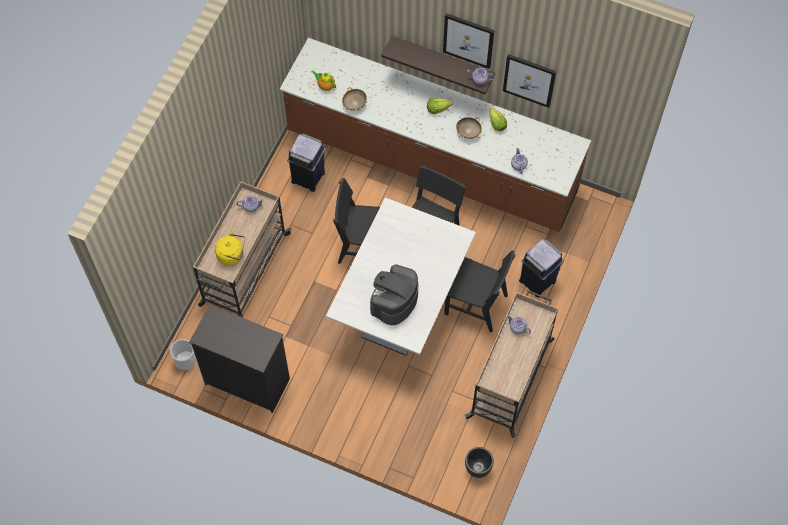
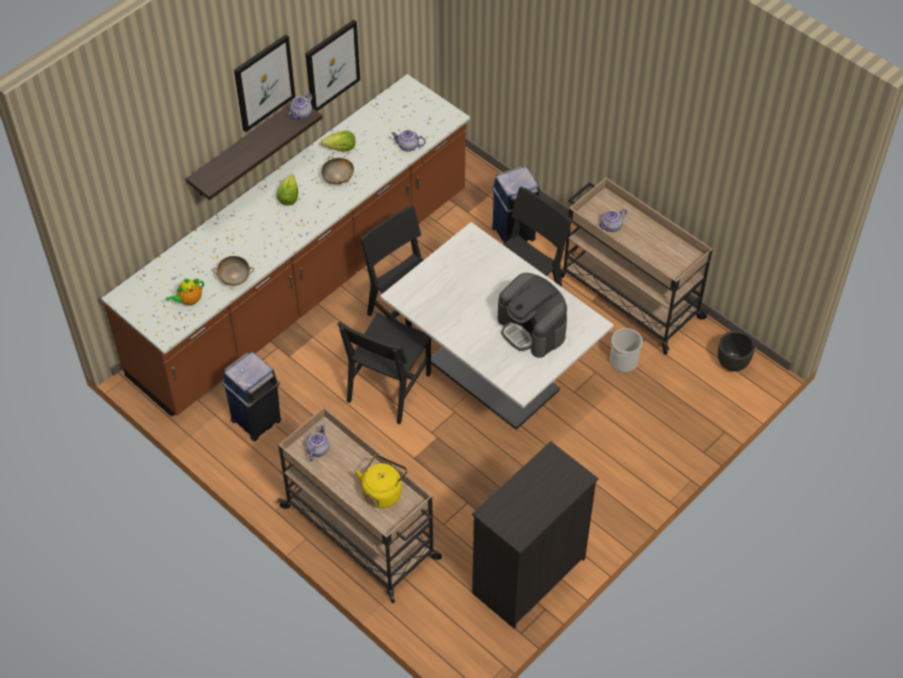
camera: 70 degrees left, 10 degrees down
(185, 360) = (468, 643): bucket -> bucket (623, 361)

